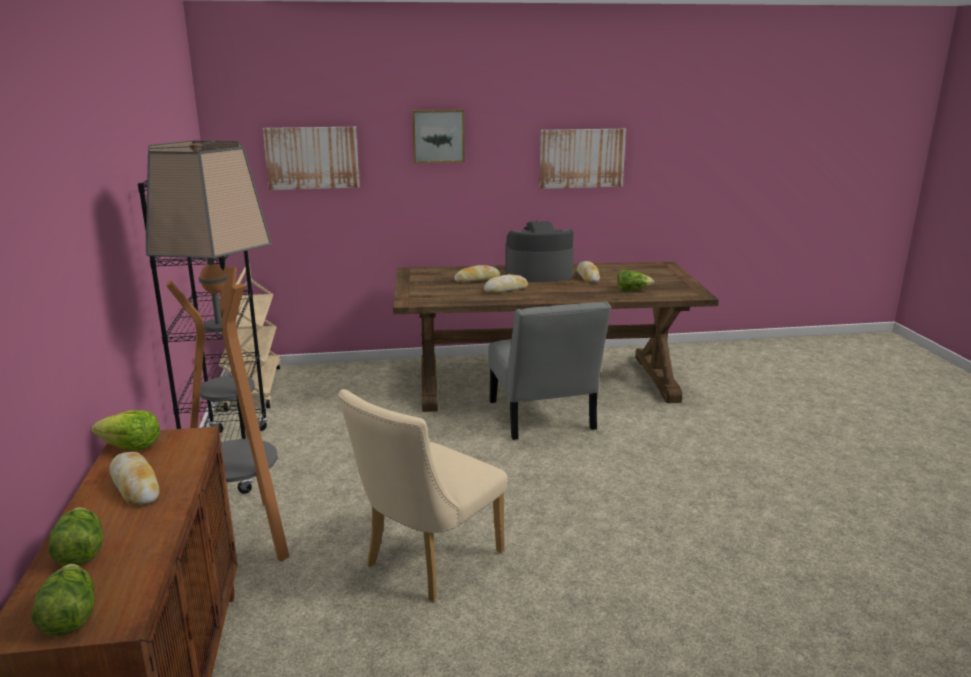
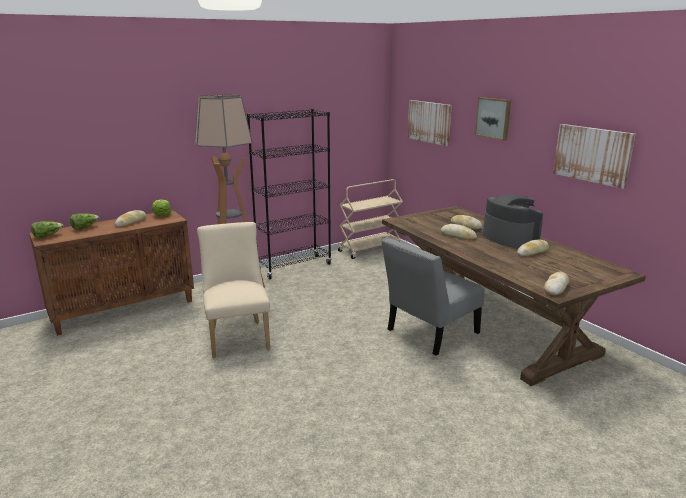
camera: 65 degrees right, 0 degrees up
(427, 563) = (238, 336): beige chair -> beige chair turned 60 degrees clockwise
(632, 290) = (524, 270): lettuce -> none
(683, 291) = (556, 287): none -> bread

